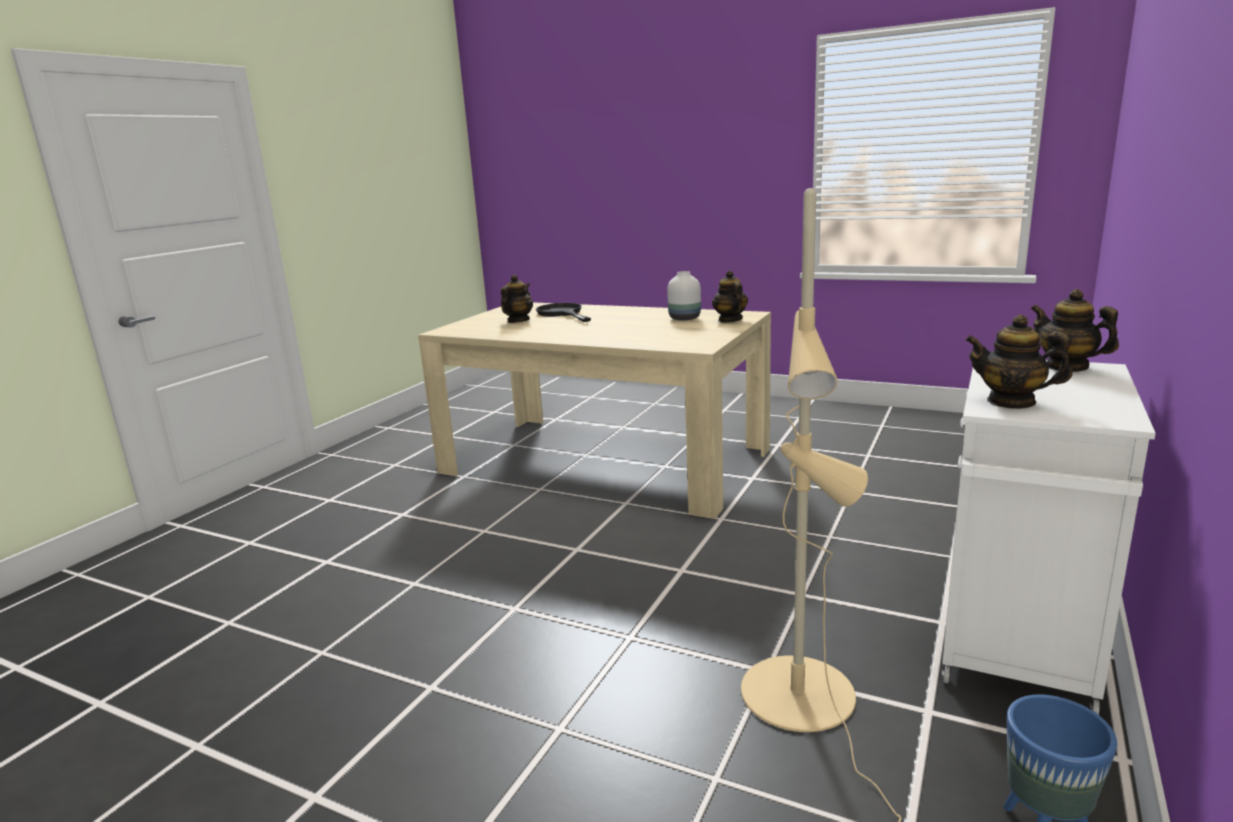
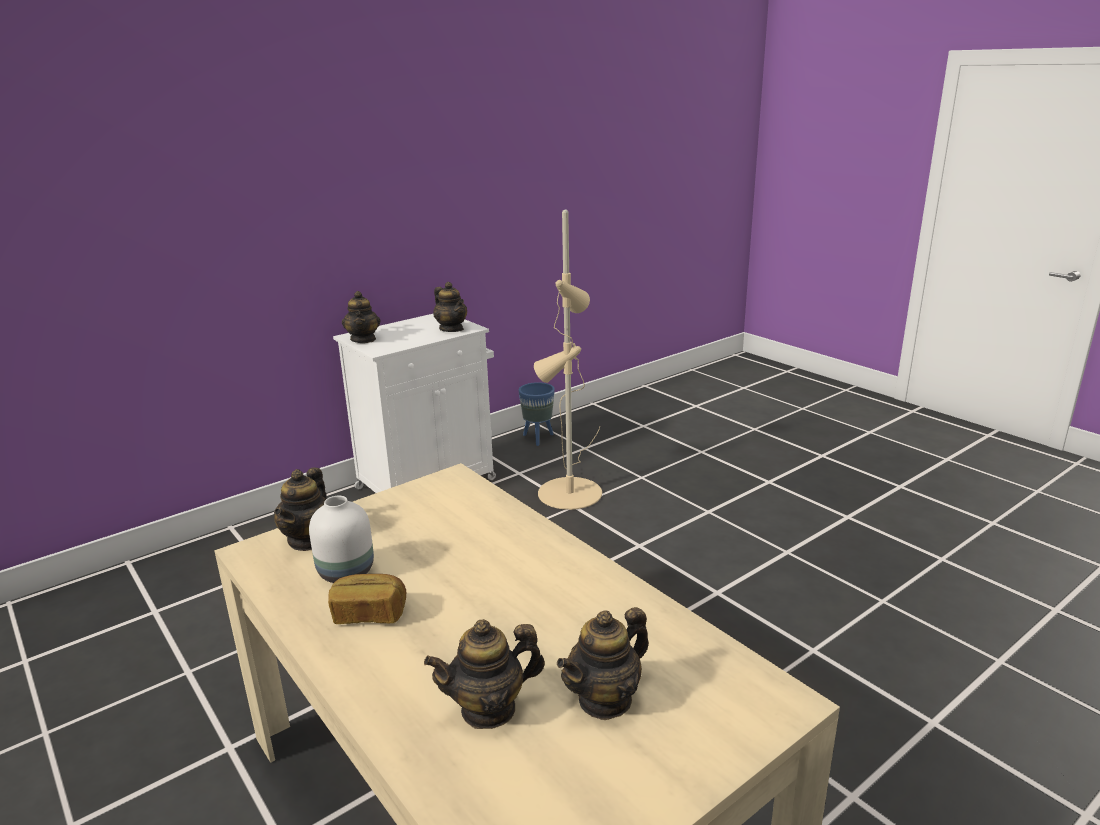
camera: 155 degrees left, 5 degrees up
(562, 313) = (489, 709): black frying pan -> teapot
(648, 315) = (369, 614): none -> bread

